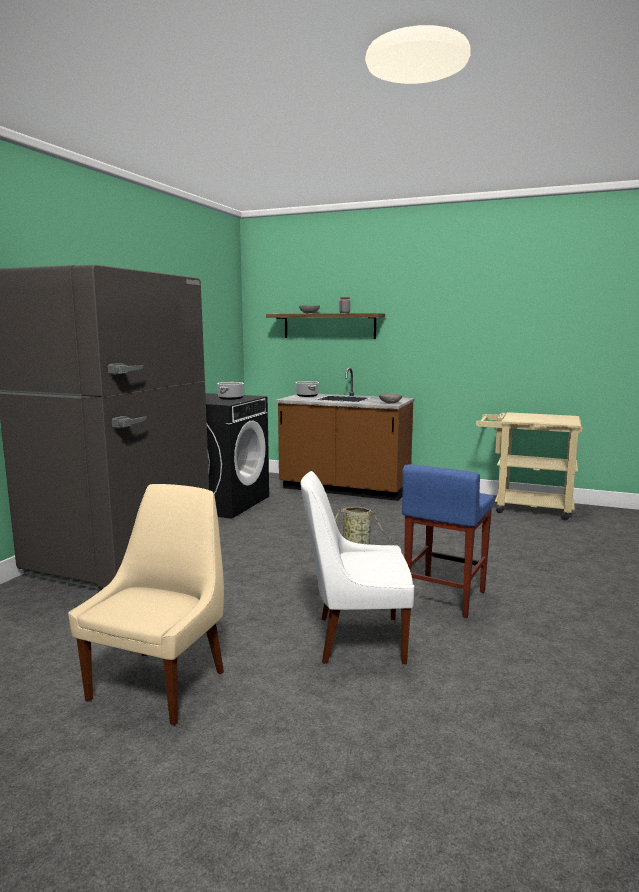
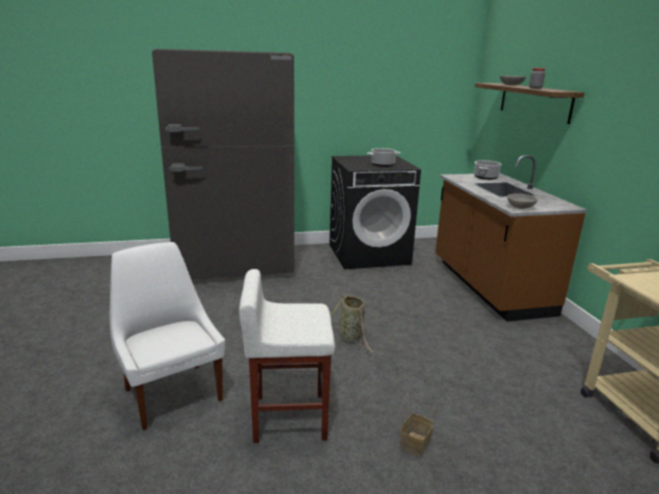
camera: 55 degrees right, 10 degrees up
(161, 683) = (77, 340): beige chair -> none
(444, 597) = (288, 417): blue stool -> white stool
(511, 566) = (415, 445): none -> basket

